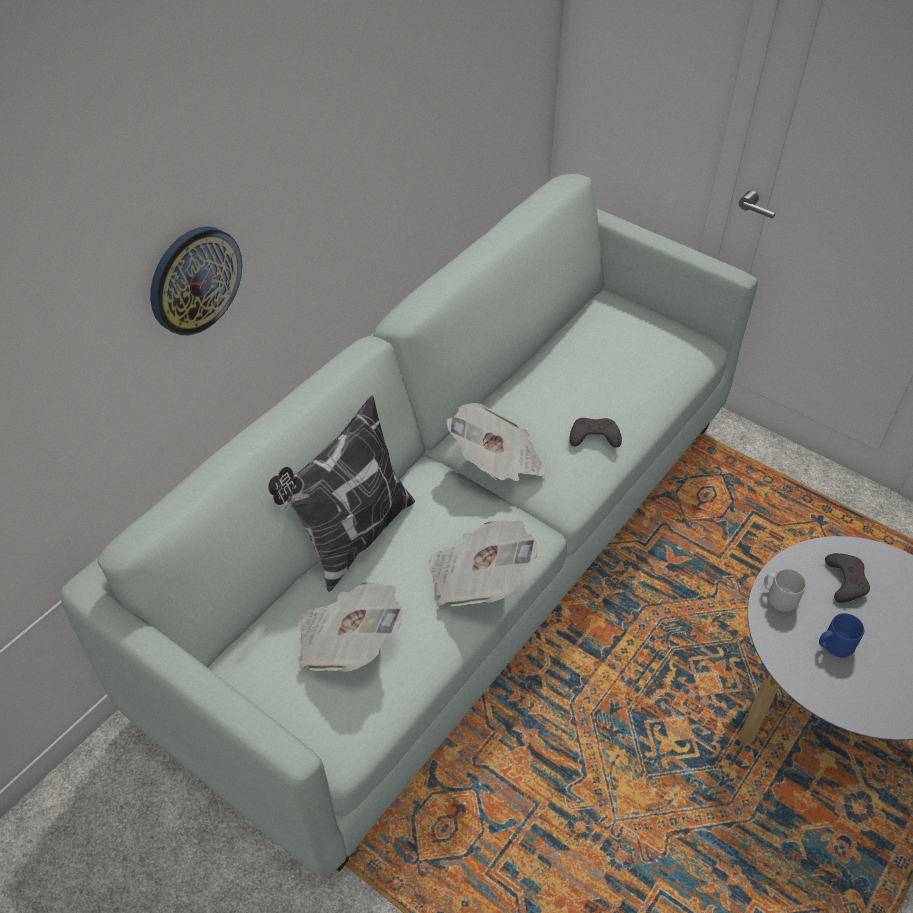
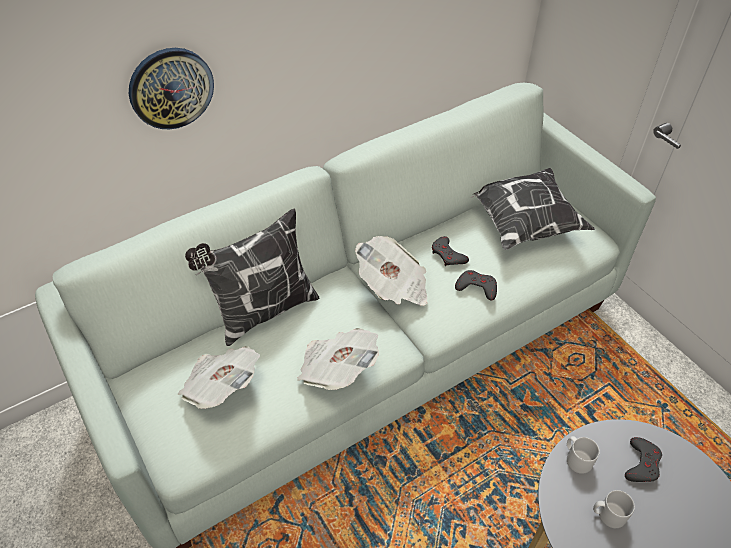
camera: 20 degrees right, 0 degrees up
(544, 407) = (448, 255): none -> grey game controller
(610, 346) = (521, 222): none -> pillow
(834, 645) = (608, 514): blue mug -> grey mug

